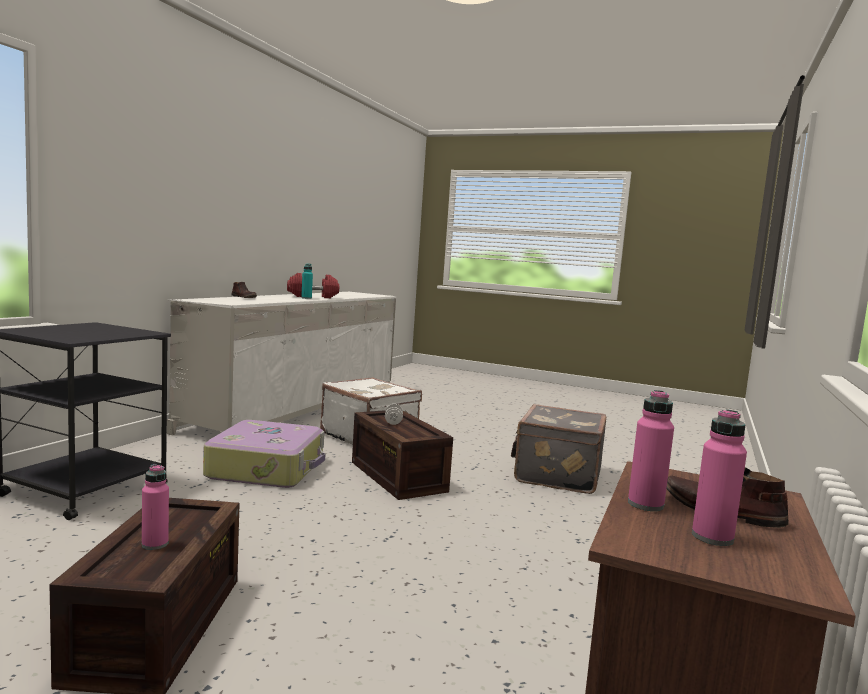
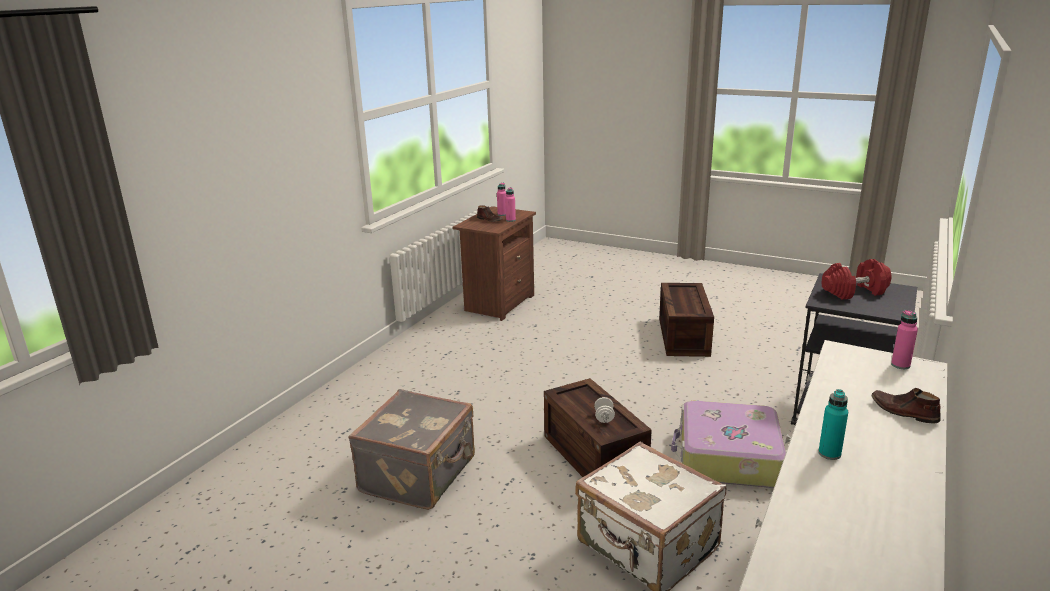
camera: 175 degrees left, 15 degrees up
(155, 544) = (686, 299): pink bottle -> pink bottle (900, 365)
(312, 297) = (843, 486): red dumbbell -> red dumbbell (854, 292)

